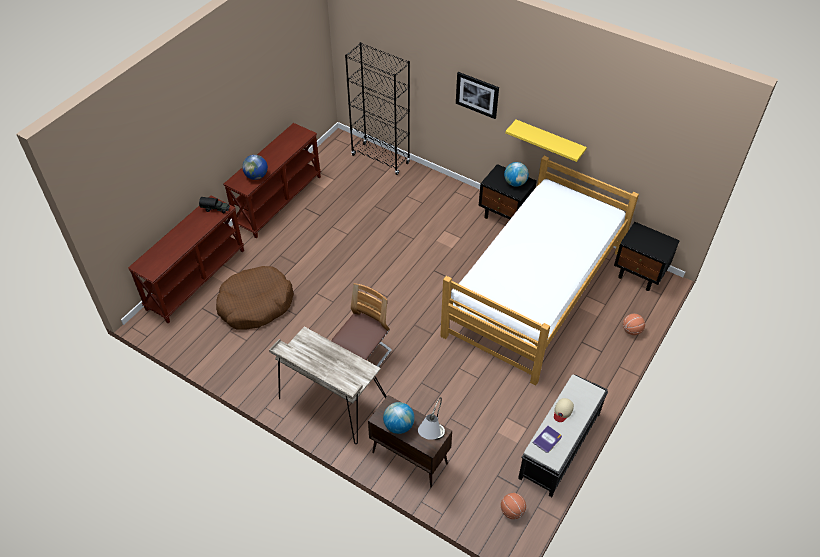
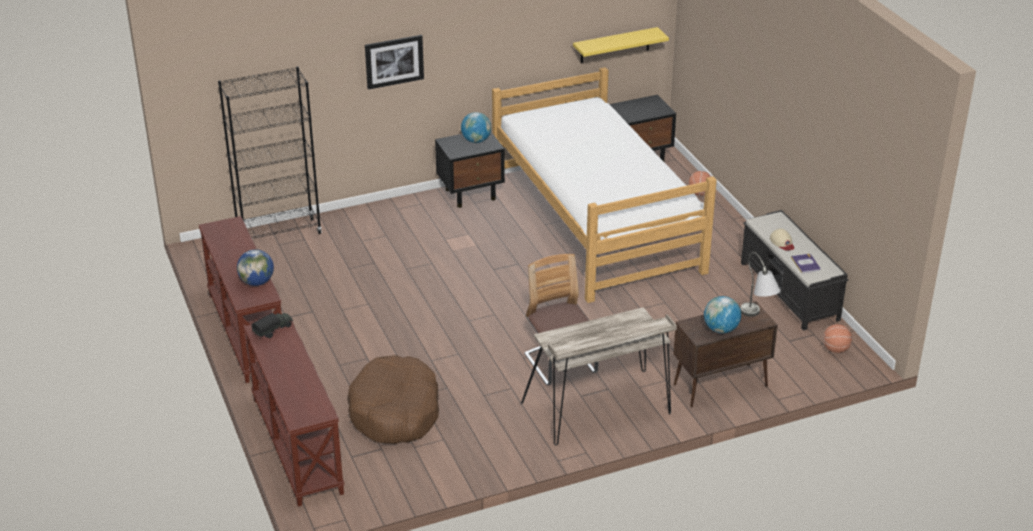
camera: 55 degrees left, 15 degrees down
(549, 140) = (493, 67): yellow shelf -> yellow shelf (615, 45)

